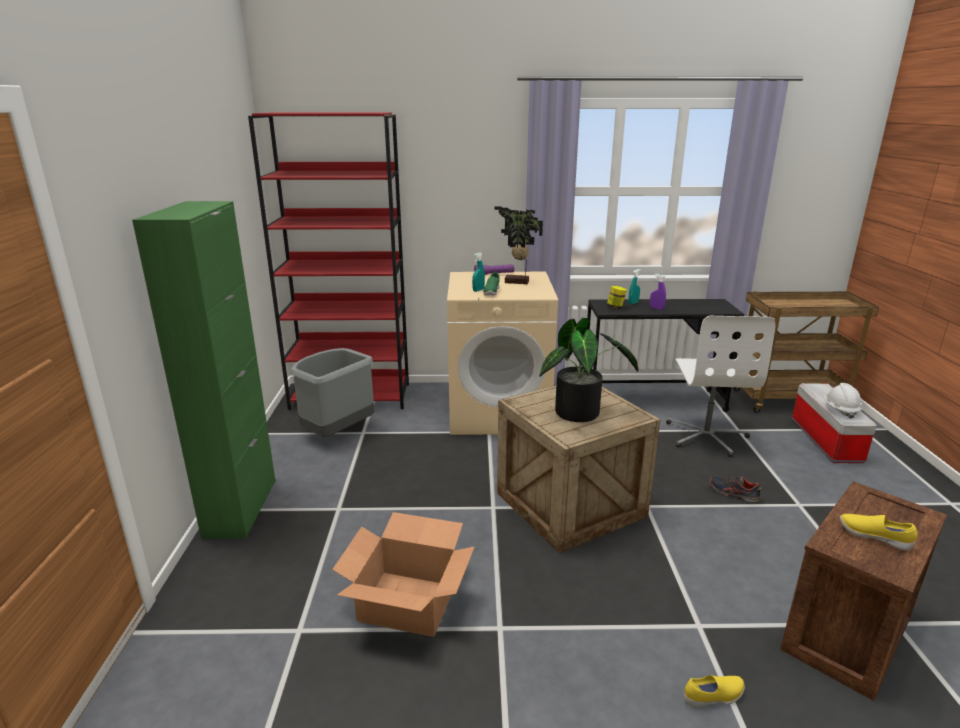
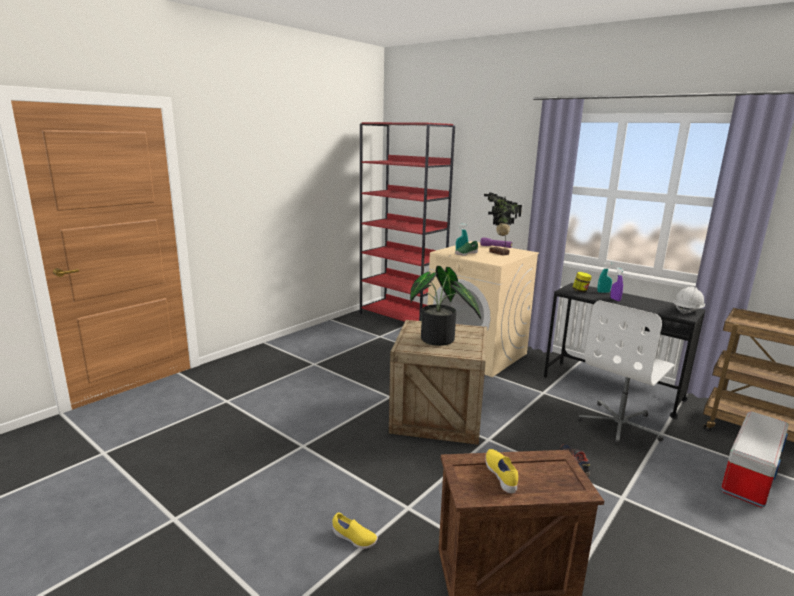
camera: 40 degrees right, 5 degrees down
(241, 508) = (276, 346): green cabinet -> none
(337, 433) = (366, 332): grey trash can -> none
(407, 602) = (282, 414): cardboard box -> none
(840, 410) = (751, 441): white hard hat -> white hard hat (687, 310)

